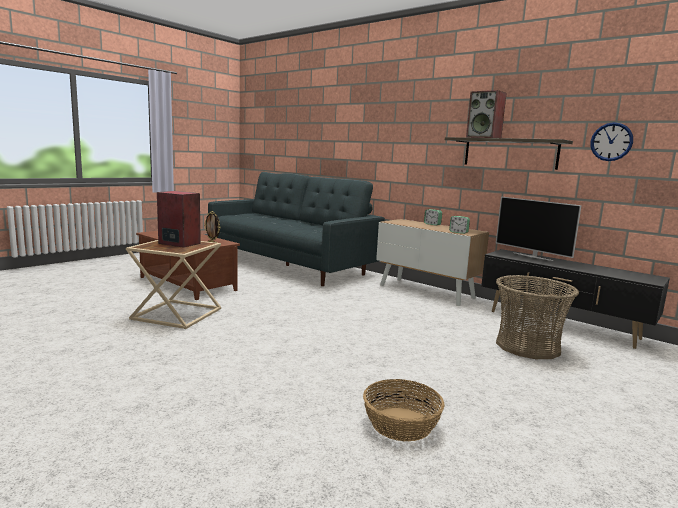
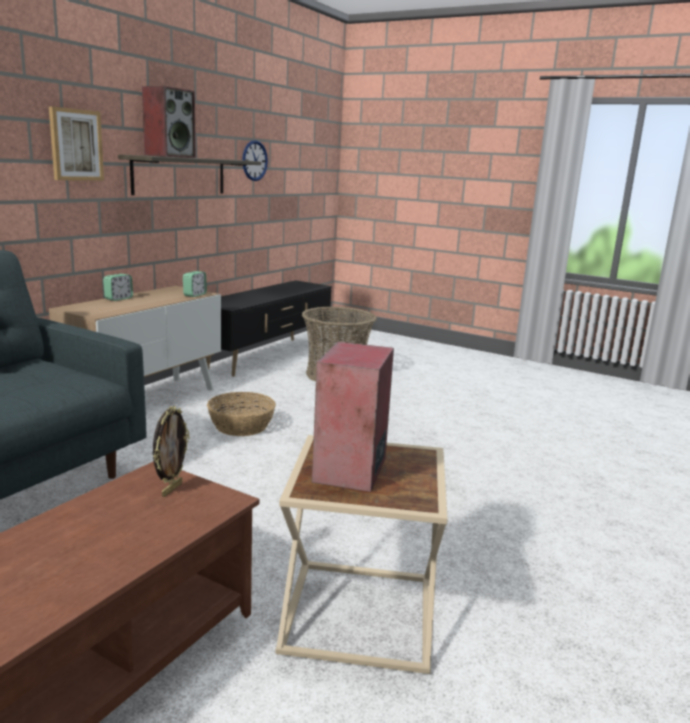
camera: 100 degrees left, 5 degrees up
(401, 424) = (536, 429): basket -> basket (242, 426)
(432, 134) = (75, 145): none -> picture
(532, 256) = (233, 298): television -> none

